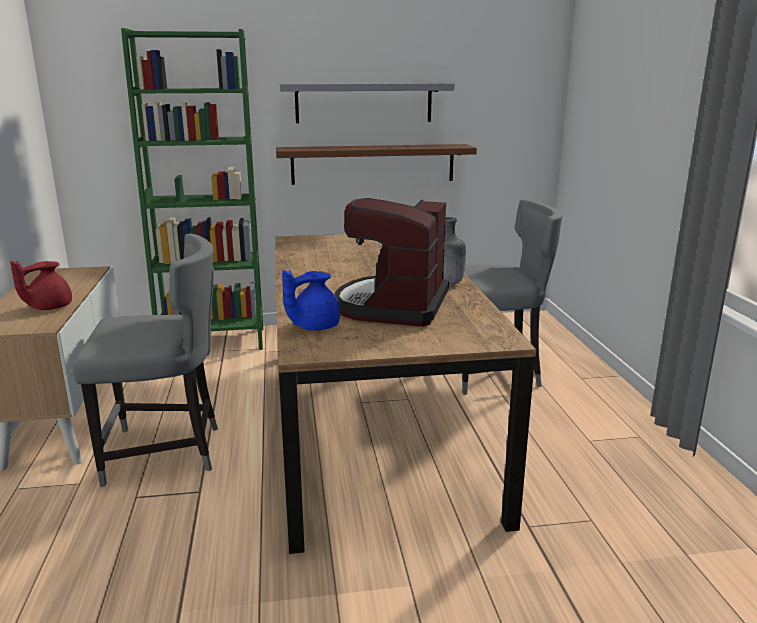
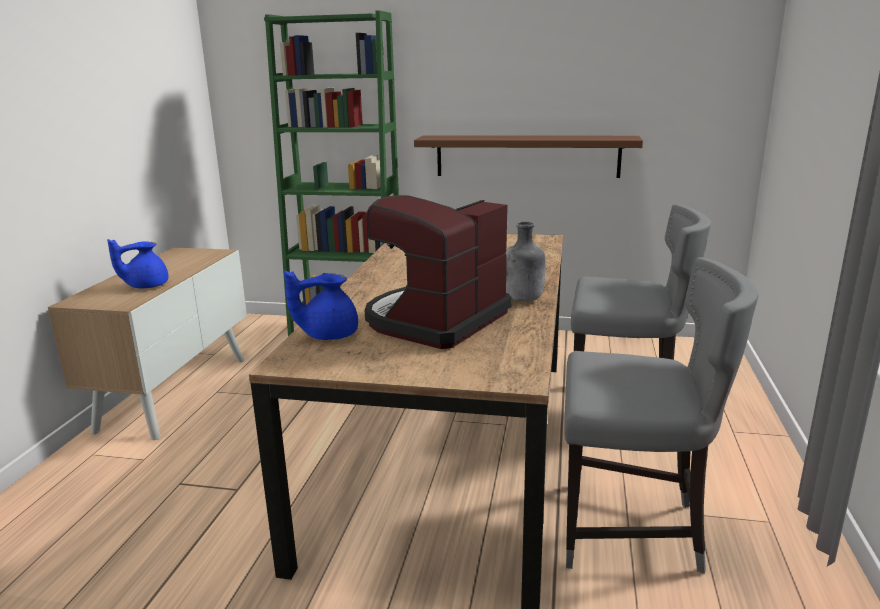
camera: 20 degrees right, 0 degrees up
(48, 307) = (146, 286): red teapot -> blue teapot
(166, 452) = (234, 442): grey chair -> grey chair (633, 530)
(364, 102) = (518, 87): grey shelf -> none

